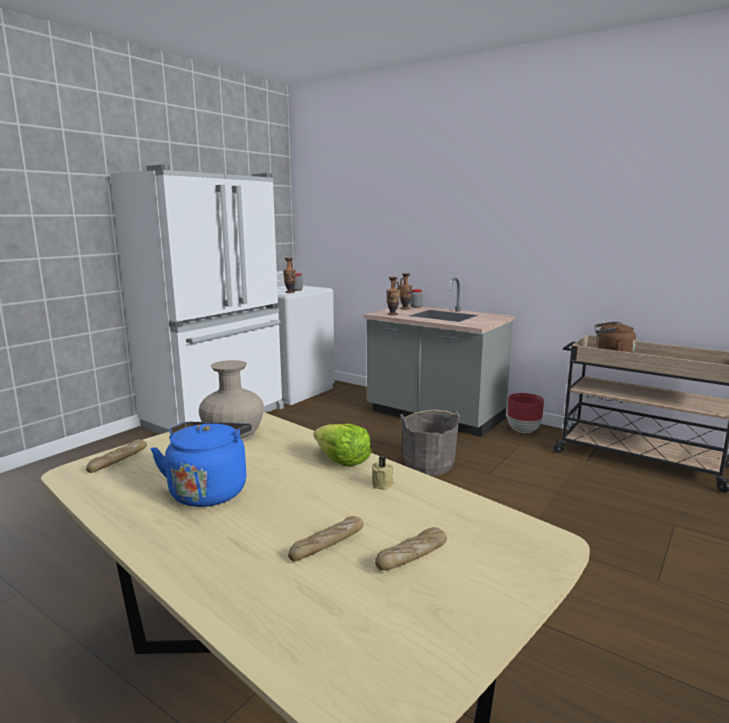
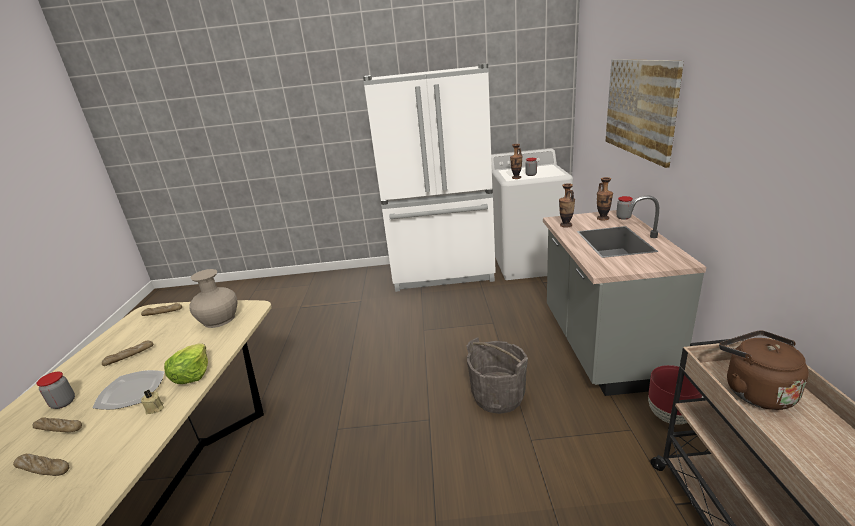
camera: 55 degrees right, 10 degrees up
(209, 490) = (129, 356): blue kettle -> bread
(255, 542) = (63, 403): none -> jar
(316, 494) = (131, 392): none -> plate
(407, 219) = (639, 108): none -> picture

